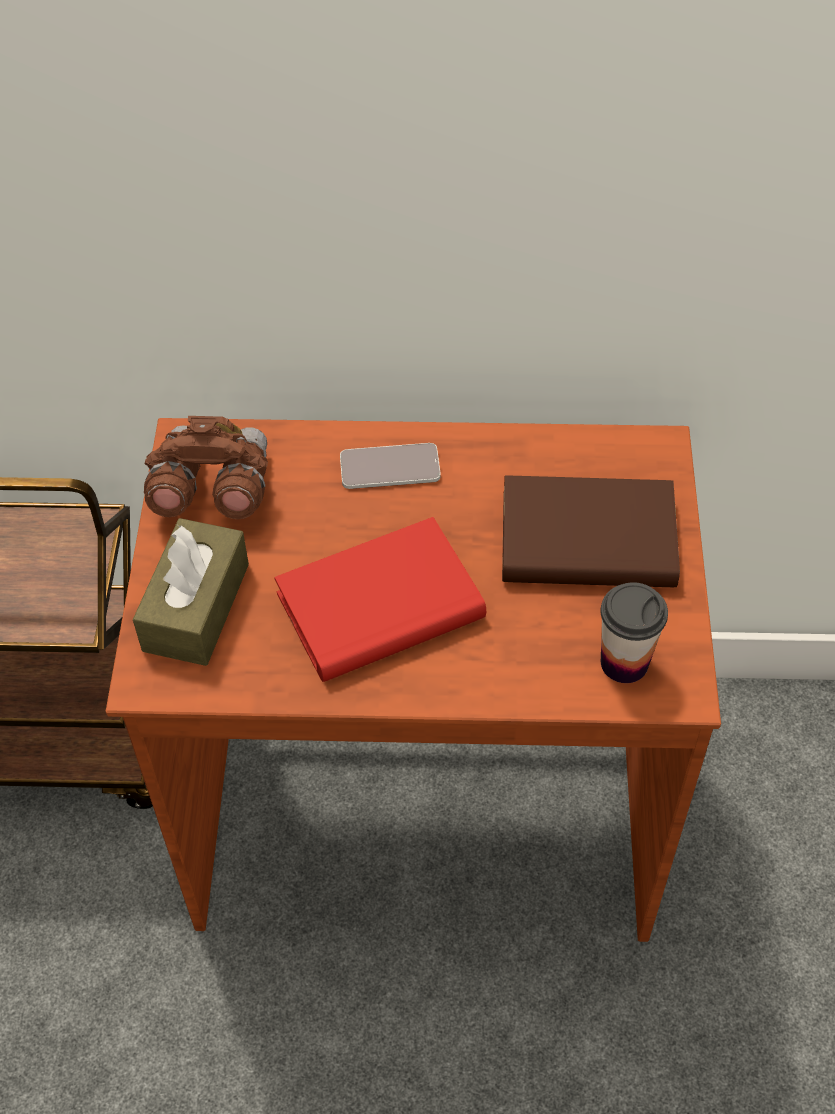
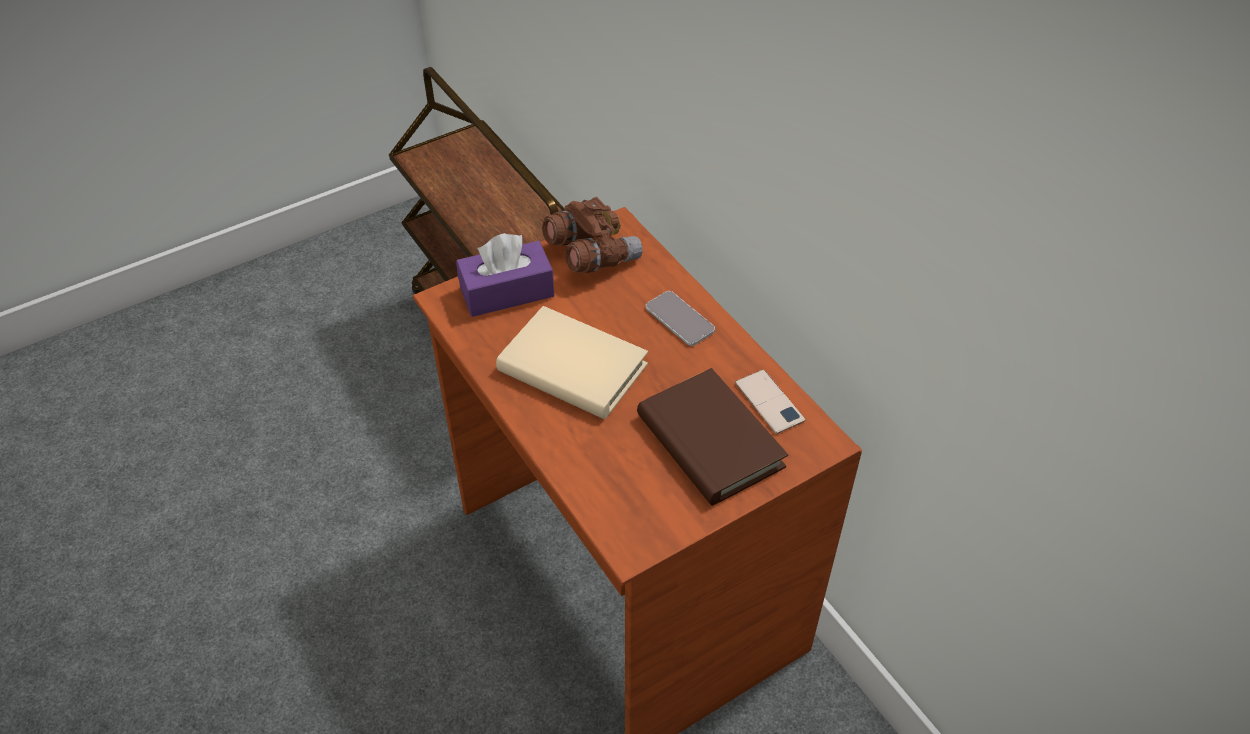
camera: 55 degrees right, 5 degrees down
(196, 607) = (507, 292): brown tissue box -> purple tissue box
(380, 607) = (572, 368): red book -> beige book
(572, 460) = (769, 402): none -> phone
(624, 662) = (628, 506): cup -> none

